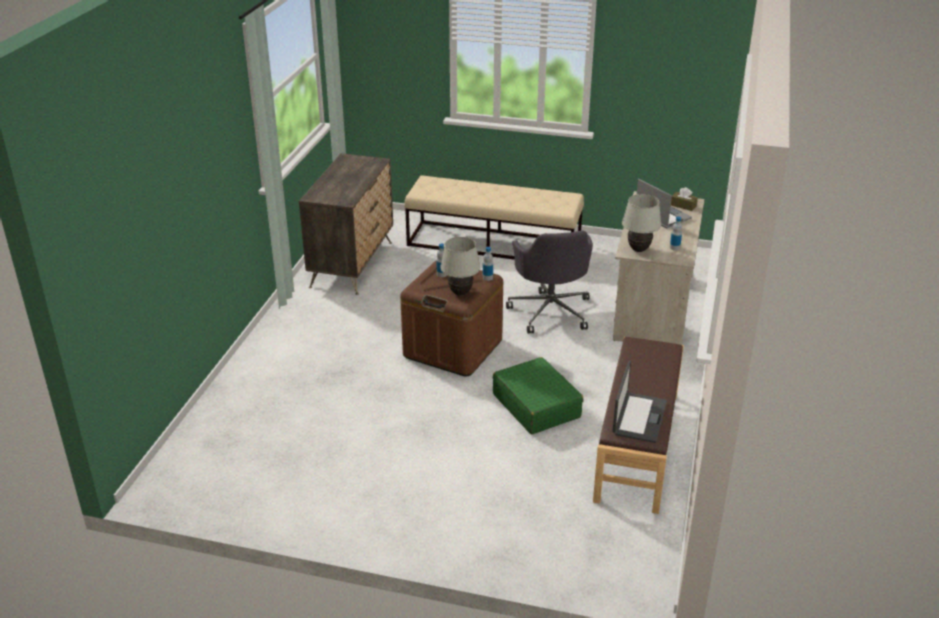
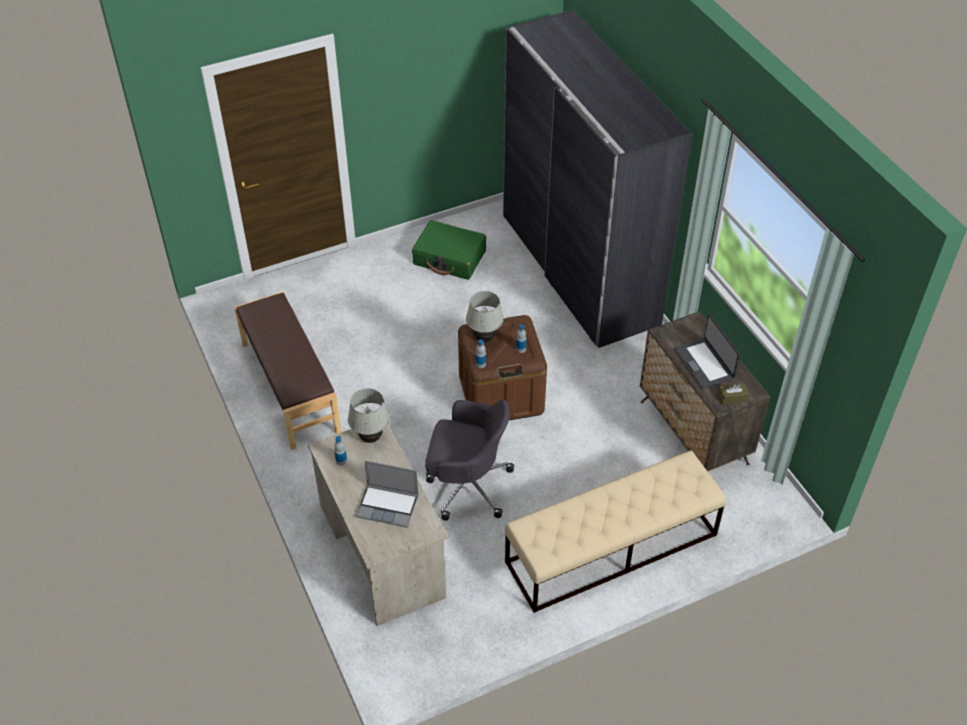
camera: 140 degrees right, 15 degrees up
(246, 401) = (578, 269): none -> grey wardrobe
(536, 405) = (388, 379): green suitcase -> green suitcase (450, 258)
(550, 311) = (467, 485): grey office chair -> grey office chair turned 150 degrees clockwise
(638, 417) = (269, 319): laptop -> laptop (704, 364)
(683, 205) = (379, 539): brown tissue box -> brown tissue box (732, 397)

